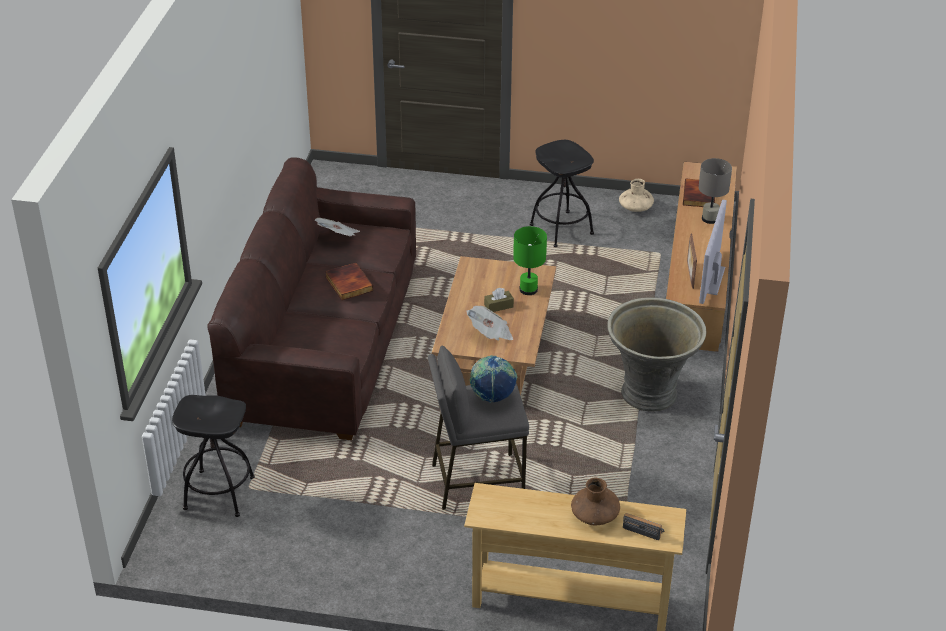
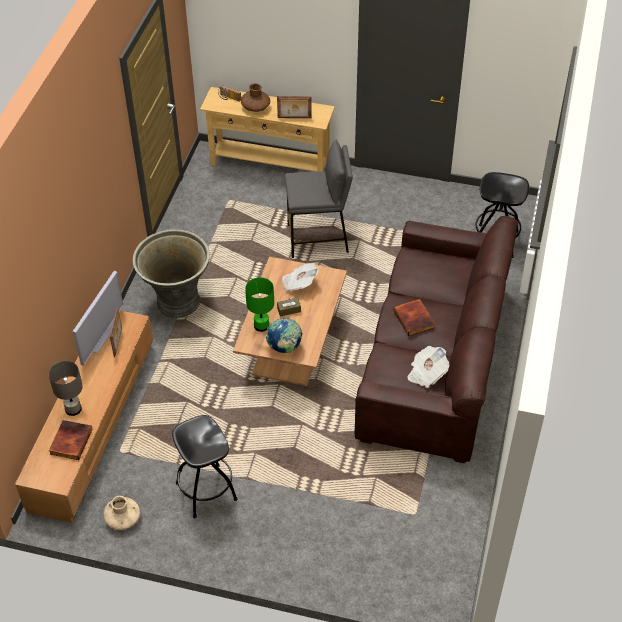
camera: 175 degrees left, 10 degrees up
(492, 397) = (307, 190): globe -> globe (284, 347)
(527, 498) = (294, 118): none -> picture frame

